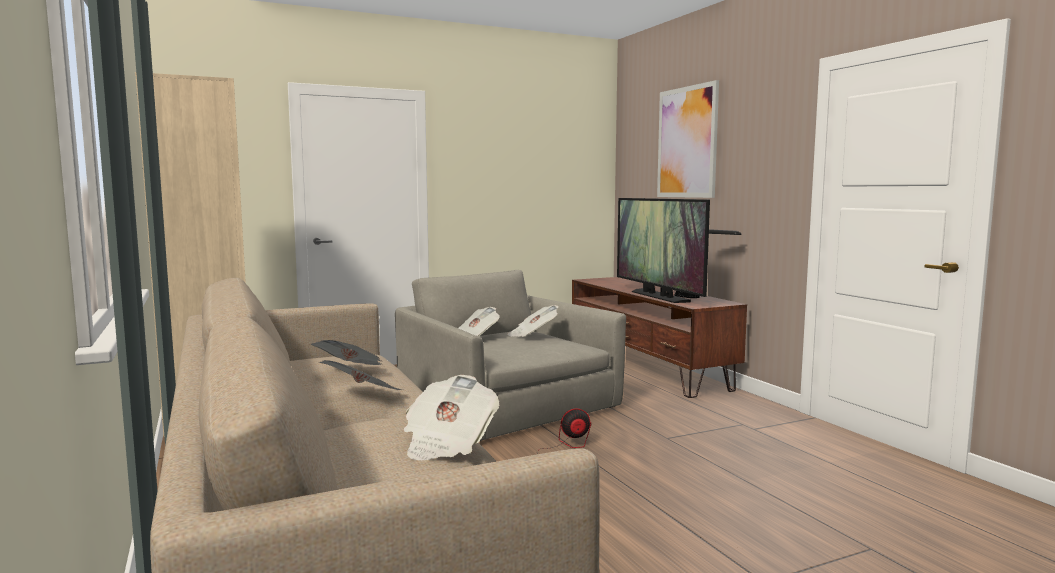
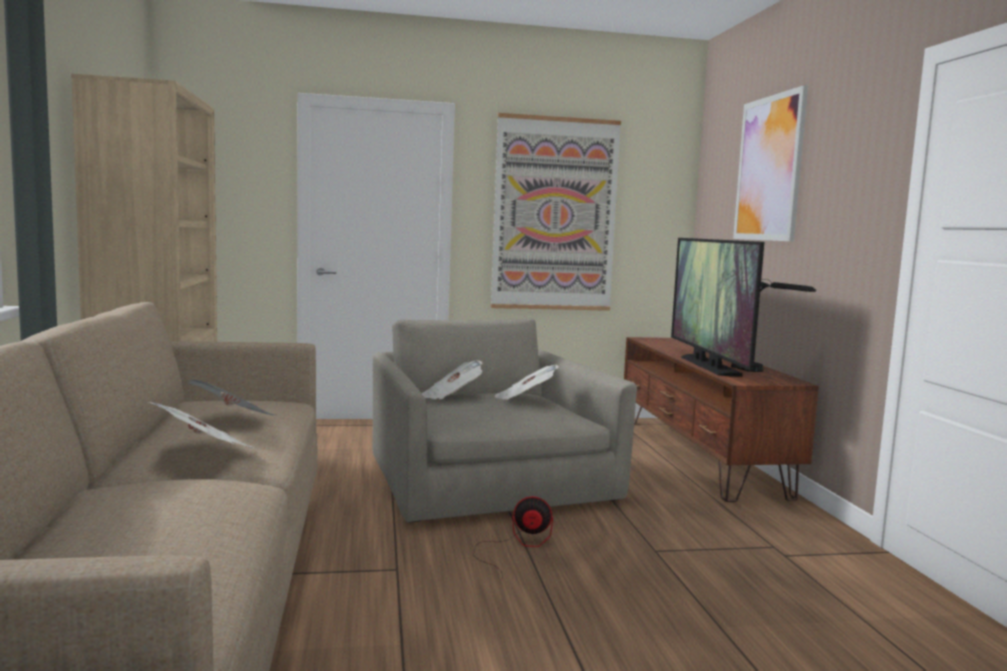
camera: 15 degrees right, 0 degrees up
(447, 443) = (208, 521): newspaper -> none
(510, 182) = (555, 214): none -> picture

